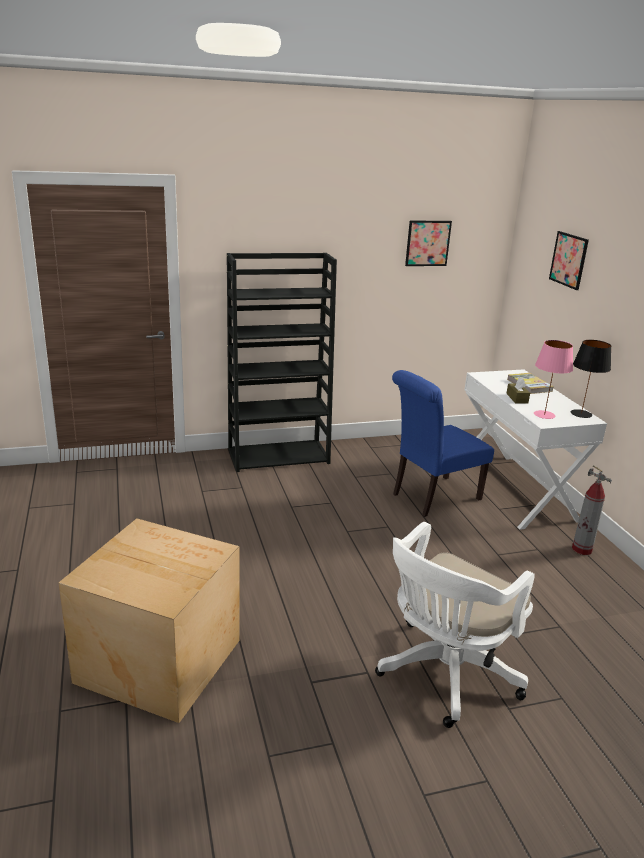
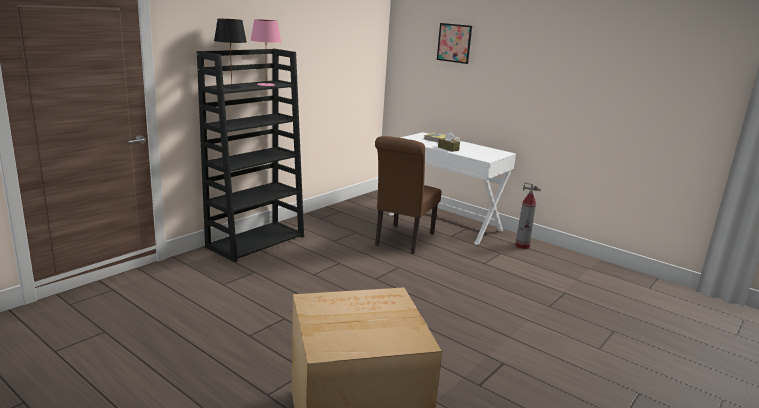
camera: 35 degrees left, 5 degrees down
(428, 243) = (340, 39): picture -> none
(432, 497) = (402, 240): blue chair -> brown chair
(444, 675) = (545, 345): white office chair -> none
(544, 414) = (478, 155): pink table lamp -> pink table lamp (266, 84)
(581, 414) = (495, 151): black table lamp -> black table lamp (231, 87)

